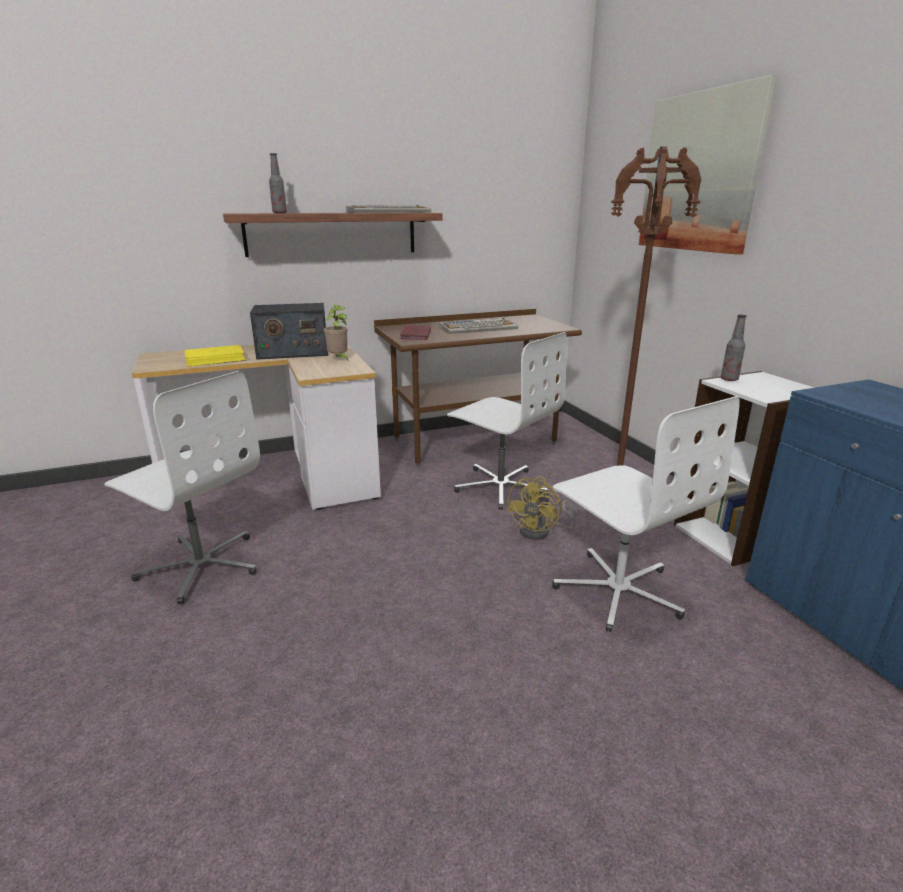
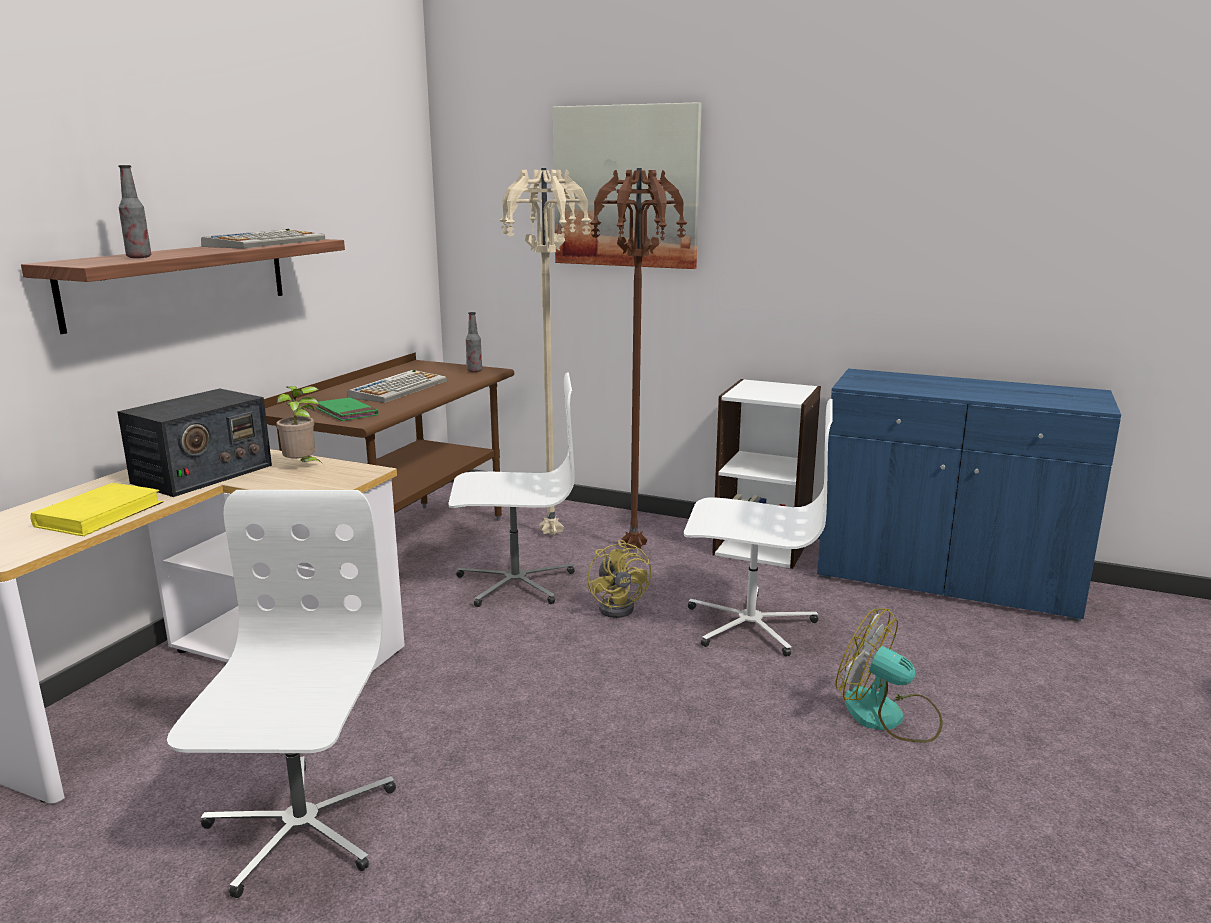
camera: 45 degrees left, 5 degrees down
(201, 565) = (299, 828): white office chair -> white office chair turned 75 degrees counterclockwise
(416, 335) = (346, 412): red book -> green book
(572, 464) = (550, 534): none -> beige floor lamp
(616, 734) = (887, 716): none -> fan
(729, 379) = (739, 391): bottle -> bottle (474, 371)

